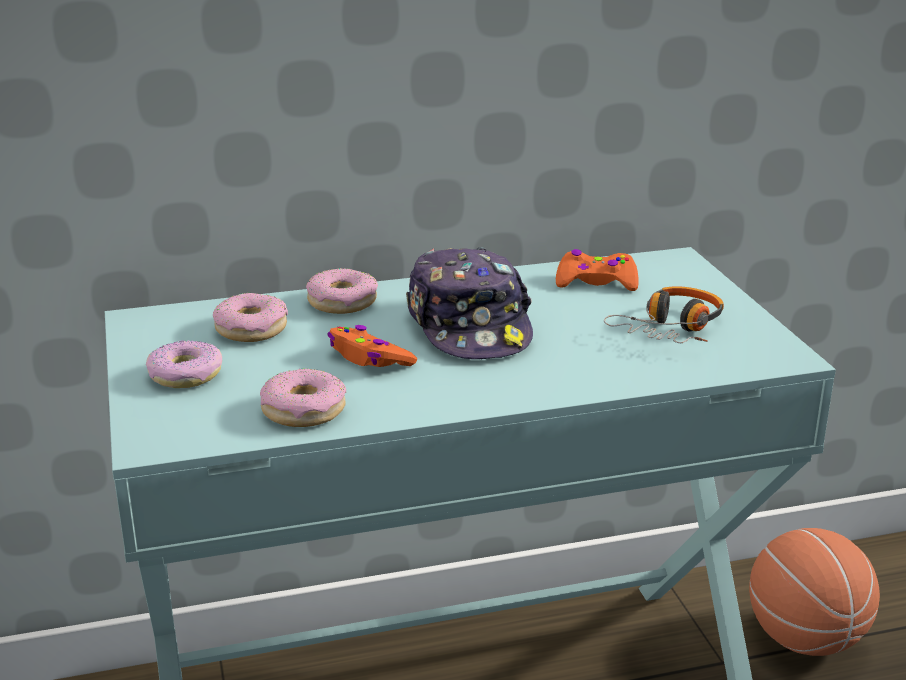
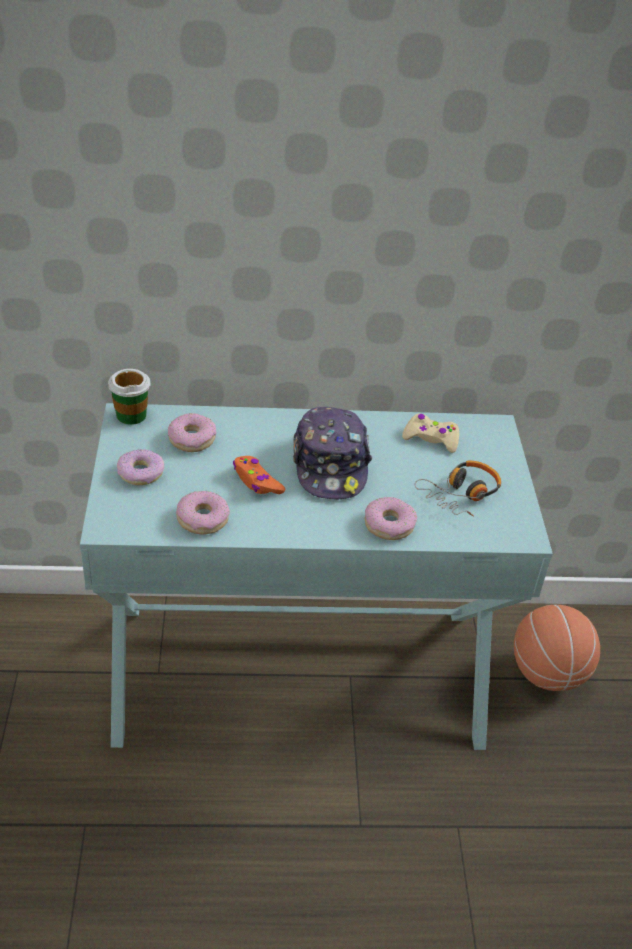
camera: 10 degrees right, 15 degrees up
(148, 317) = (131, 415): none -> cup
(342, 302) = (257, 424): donut -> donut (389, 524)
(596, 282) = (431, 438): orange game controller -> beige game controller

